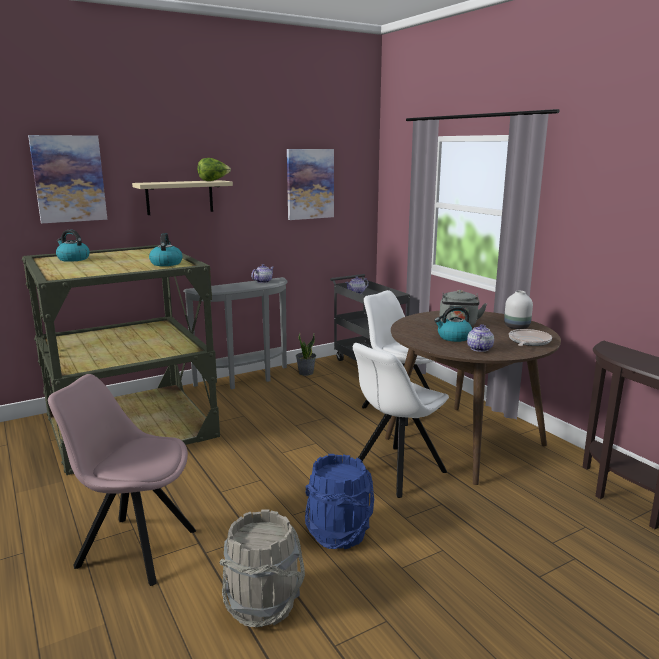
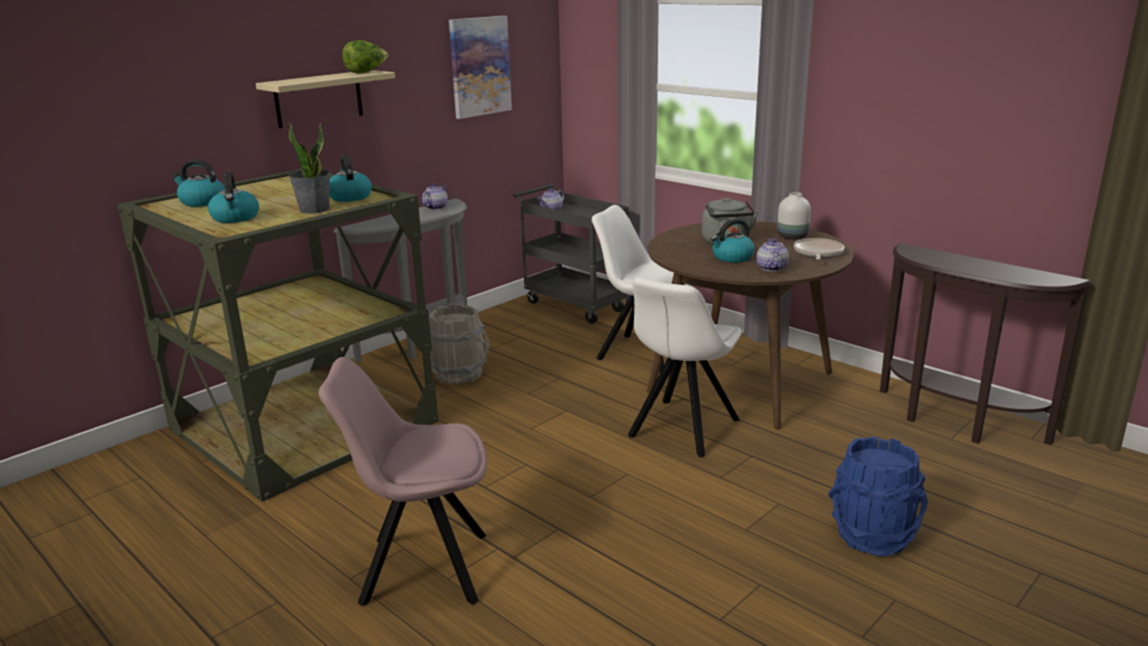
camera: 15 degrees left, 5 degrees up
(69, 179) = (170, 84): picture -> none
(77, 270) = (235, 218): none -> kettle
(263, 604) = (617, 596): grey bucket -> grey bucket (458, 374)
(306, 372) = (498, 324): potted plant -> potted plant (314, 209)
(339, 533) = (656, 507): blue bucket -> blue bucket (873, 536)

